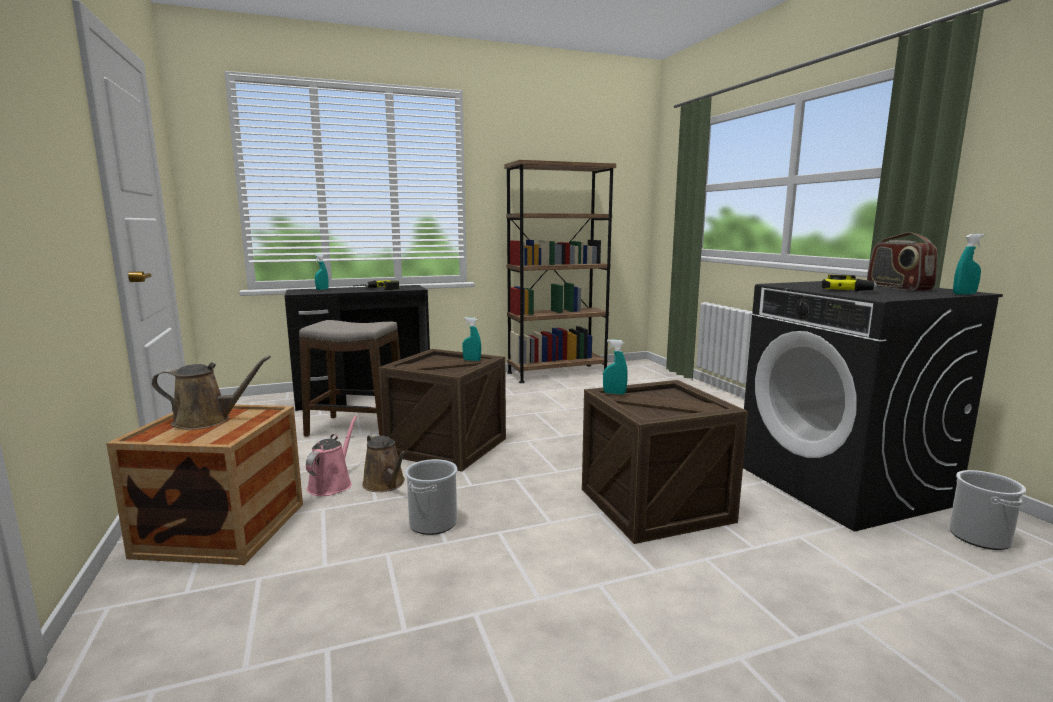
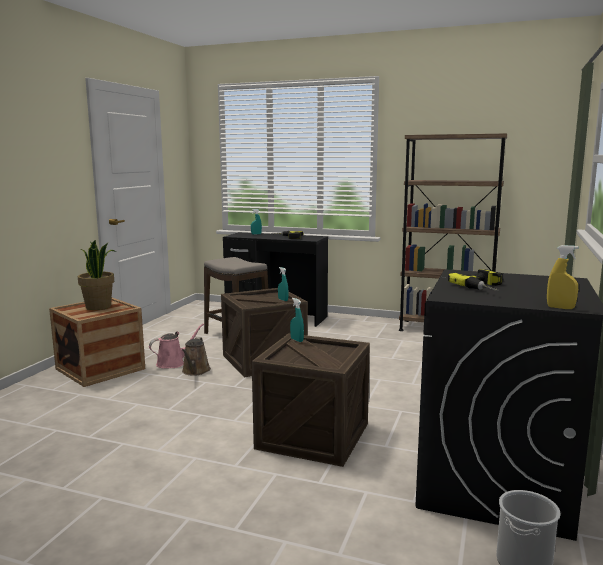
camera: 40 degrees right, 0 degrees up
(207, 420) = (99, 307): brown watering can -> potted plant
(433, 523) = (180, 398): bucket -> none
(897, 288) = (542, 292): radio -> none
(964, 294) = (560, 308): turquoise spray bottle -> yellow spray bottle

